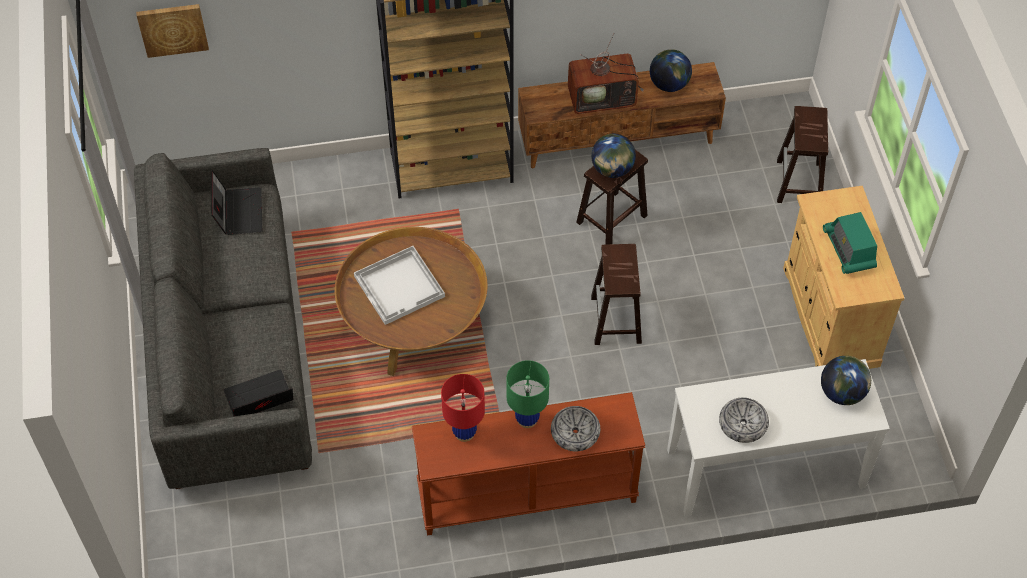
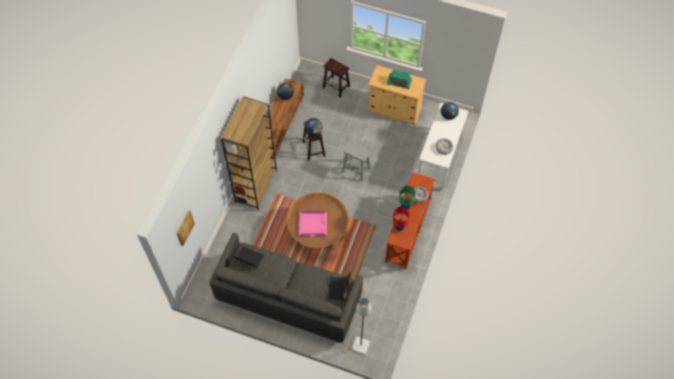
camera: 60 degrees left, 5 degrees up
(189, 534) = (360, 346): none -> grey floor lamp
(400, 286) = (313, 223): white tray -> pink tray
(603, 97) = (277, 118): television -> none
(616, 320) = (356, 169): brown stool -> grey stool

